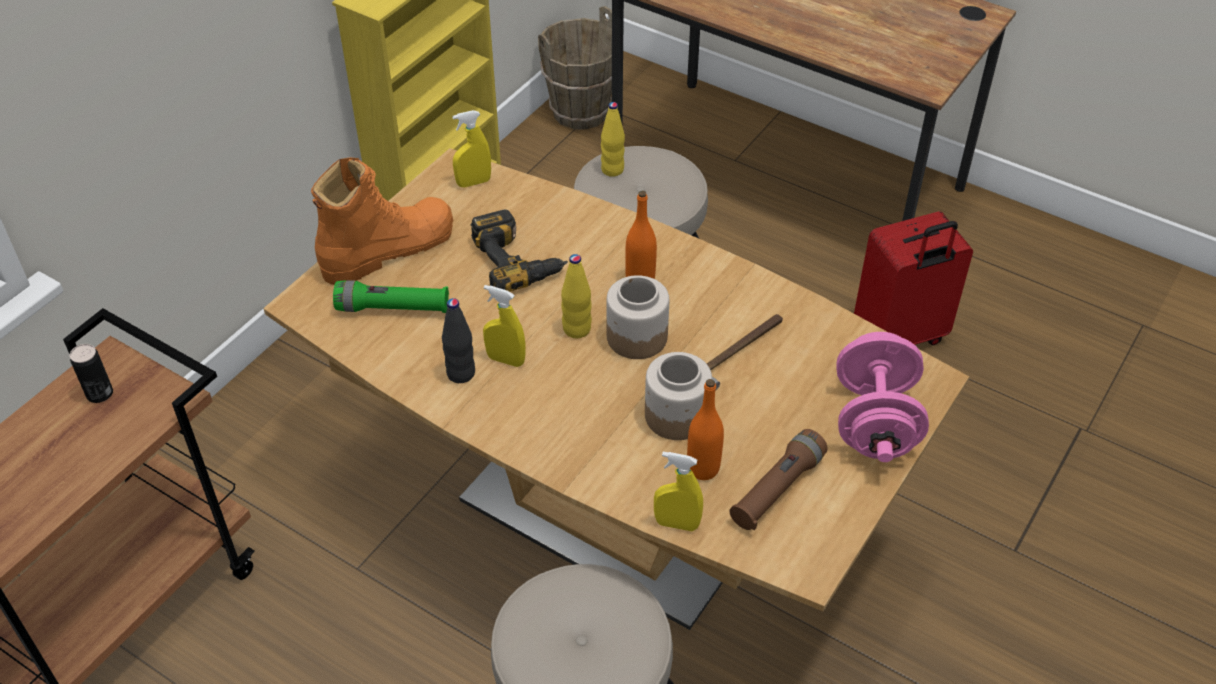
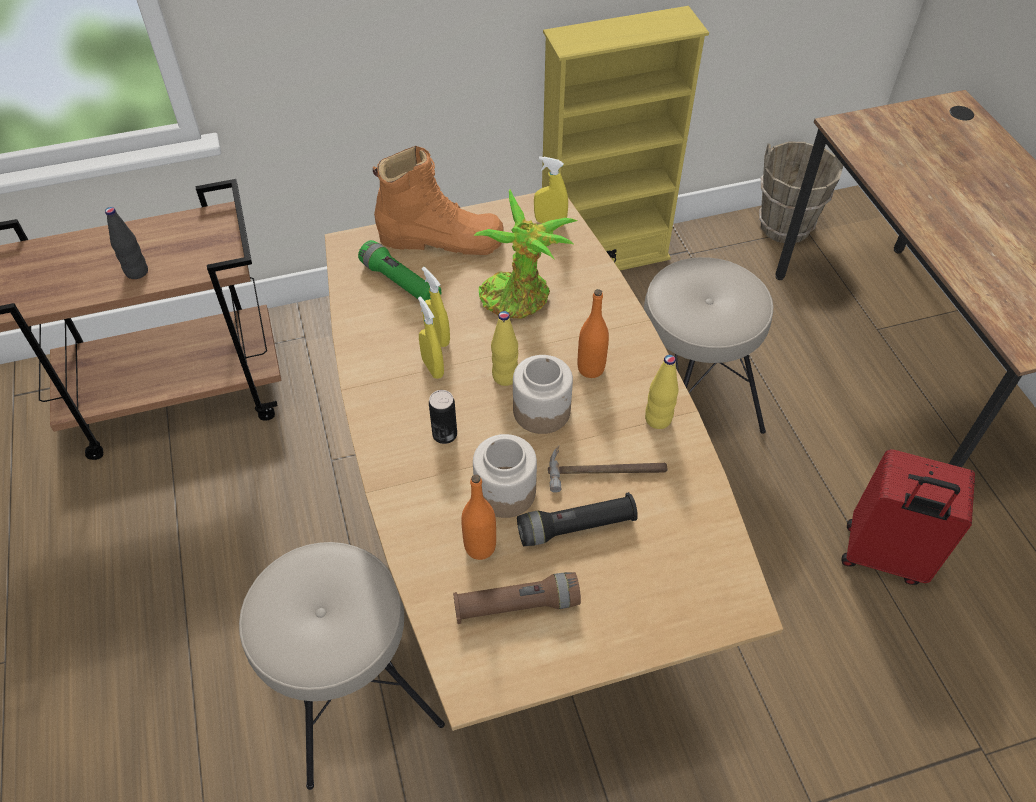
camera: 40 degrees right, 5 degrees up
(100, 394) = (191, 235): can -> can (444, 434)
(461, 373) = (393, 358): black bottle -> black bottle (137, 272)
(518, 260) = (519, 298): power drill -> potted plant
(612, 170) = (699, 274): yellow bottle -> yellow bottle (658, 419)
(676, 524) = (415, 575): yellow spray bottle -> yellow spray bottle (437, 337)
(759, 405) = (576, 527): none -> black flashlight
(875, 422) = (655, 608): pink dumbbell -> none

